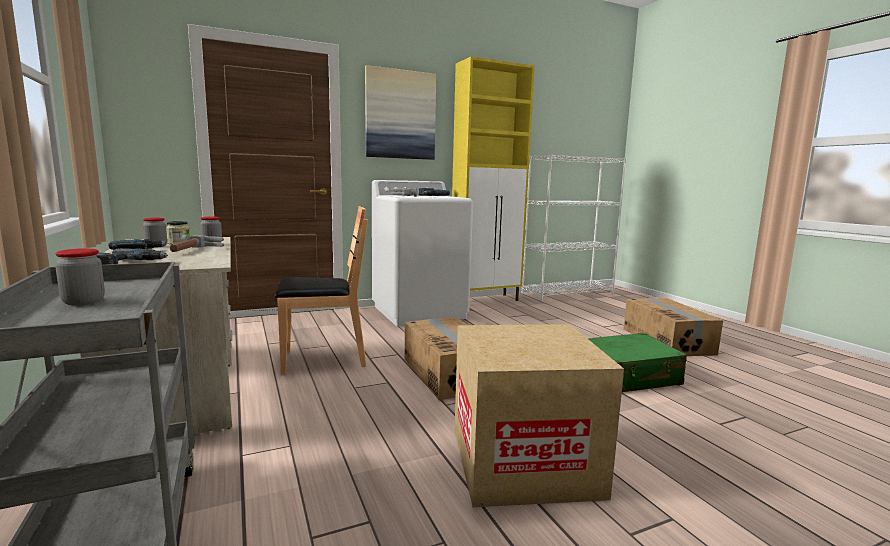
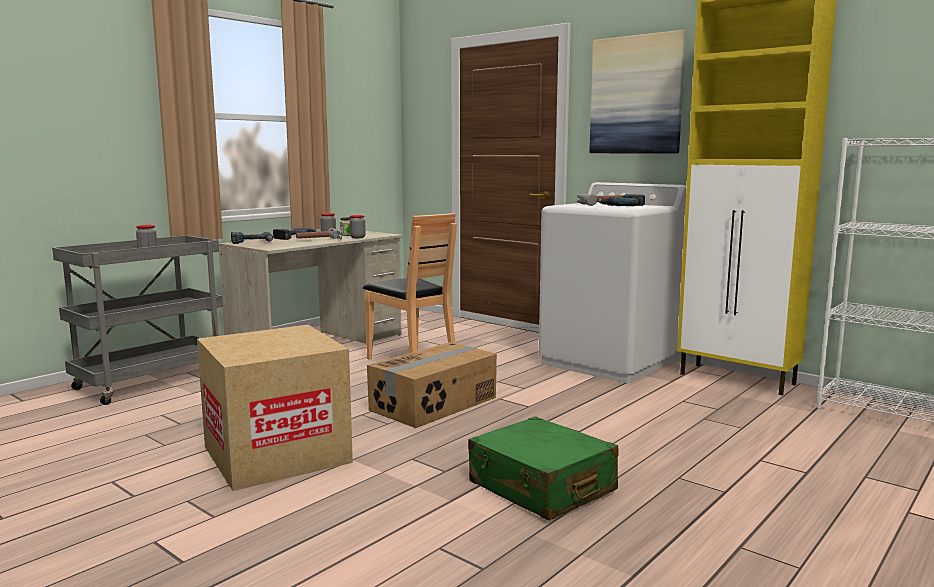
camera: 65 degrees right, 0 degrees up
(667, 341) = (774, 513): cardboard box -> none

